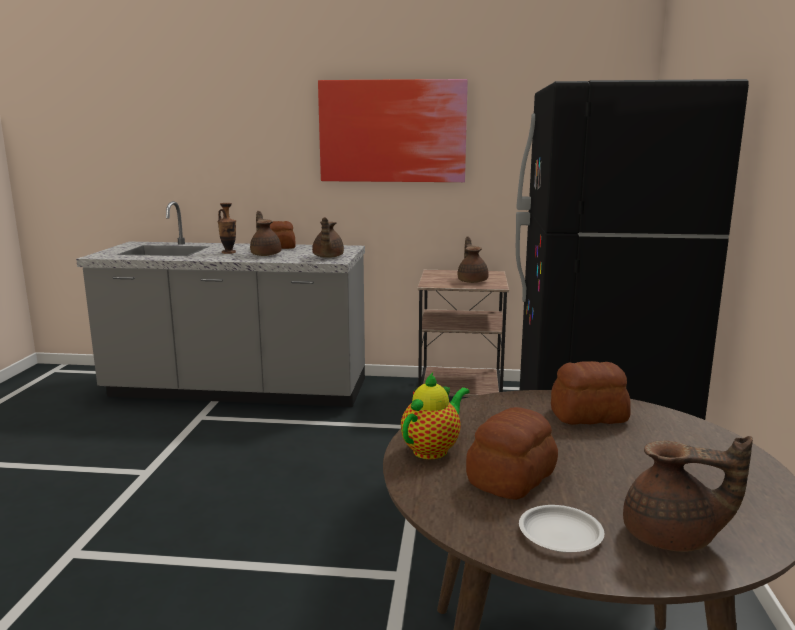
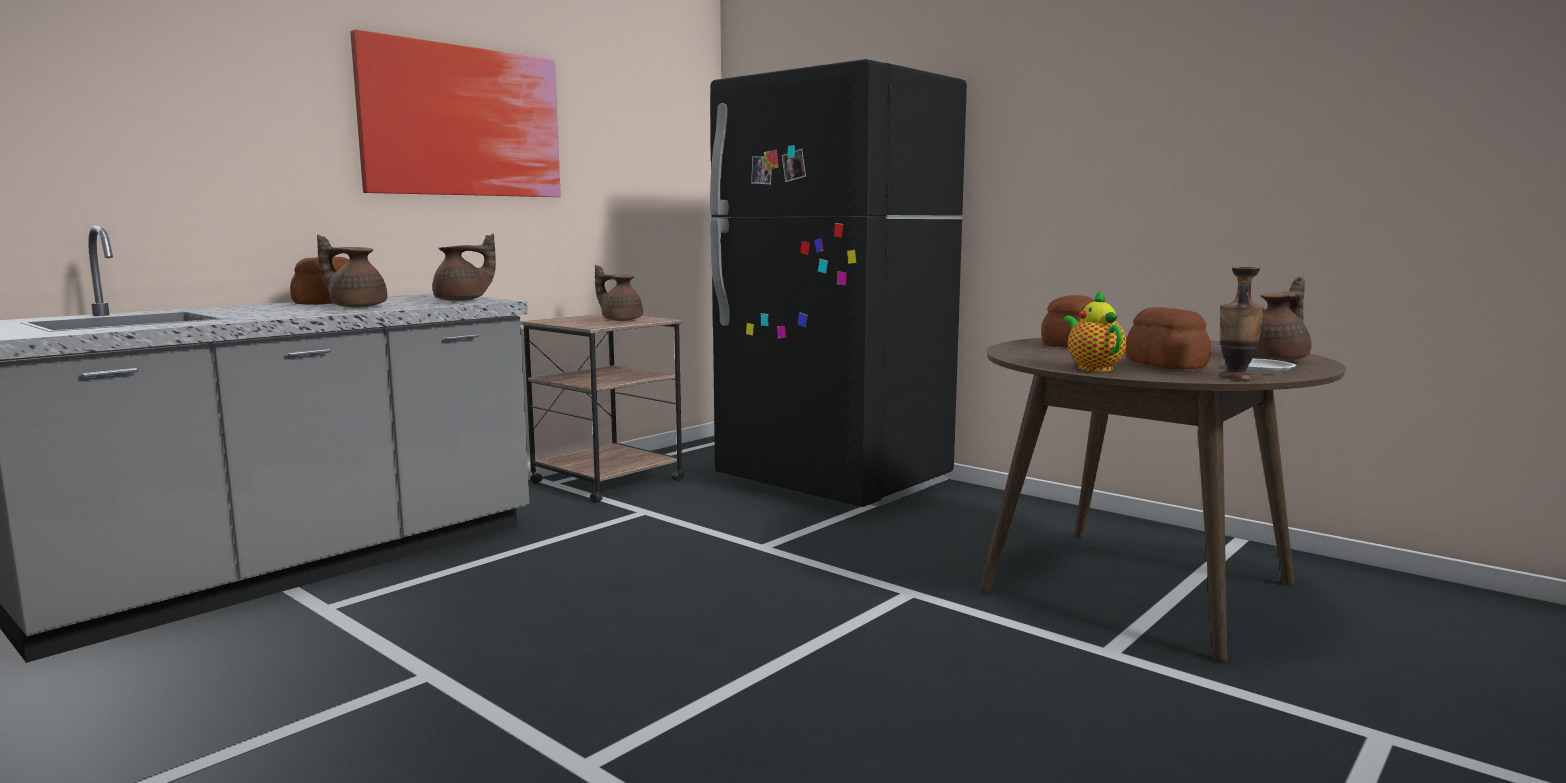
camera: 55 degrees left, 5 degrees down
(228, 252) = (279, 311): vase -> vase (1235, 377)
(327, 257) = (463, 300): brown teapot -> brown teapot turned 60 degrees counterclockwise

